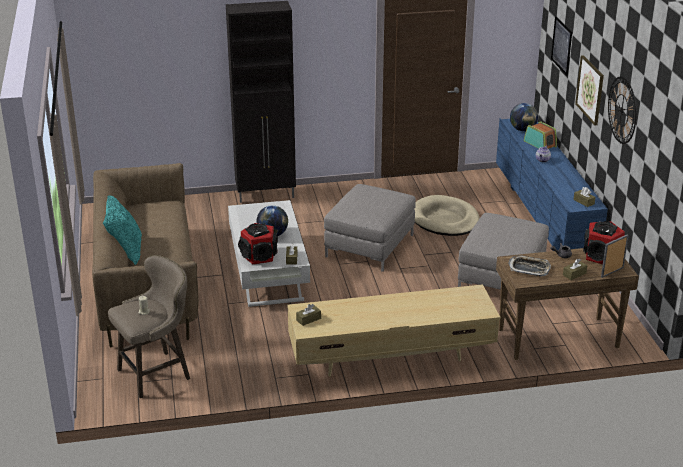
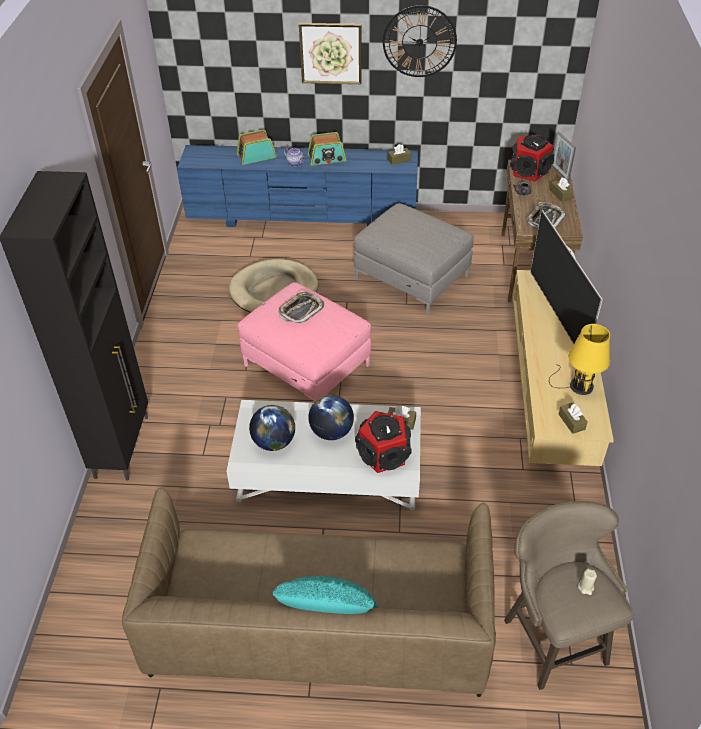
camera: 75 degrees left, 15 degrees up
(350, 321) = (578, 385): none -> yellow table lamp
(369, 245) = (306, 365): grey ottoman -> pink ottoman
(379, 200) = (301, 310): none -> tray
(432, 307) = (557, 315): none -> television
(522, 130) = (215, 159): globe -> globe (274, 442)
(560, 171) = (327, 158): none -> radio
(561, 45) = (230, 35): picture -> none

